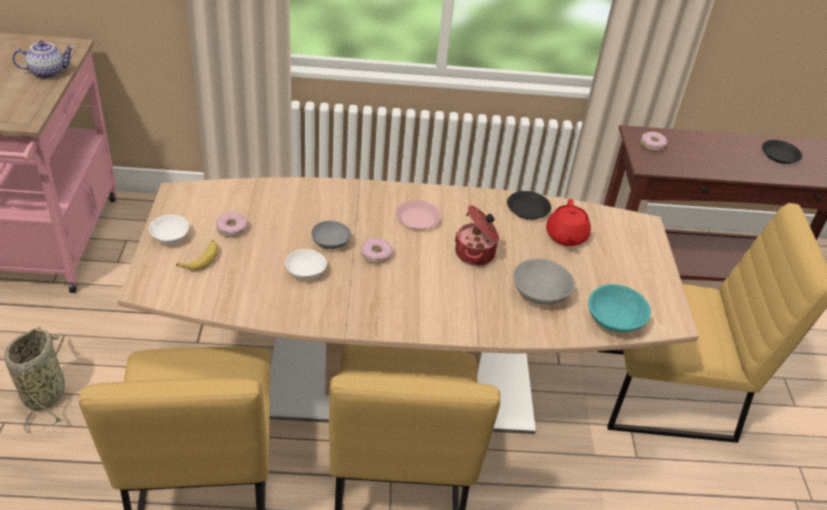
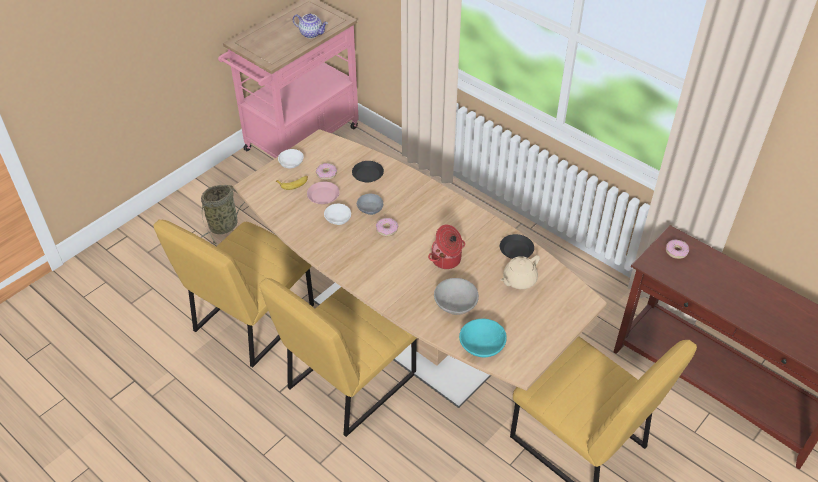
camera: 45 degrees right, 5 degrees up
(417, 218) = (437, 220): pink plate -> pink plate (323, 195)
(566, 237) = (519, 280): red teapot -> beige teapot
(779, 155) = (782, 311): black plate -> black plate (367, 174)

